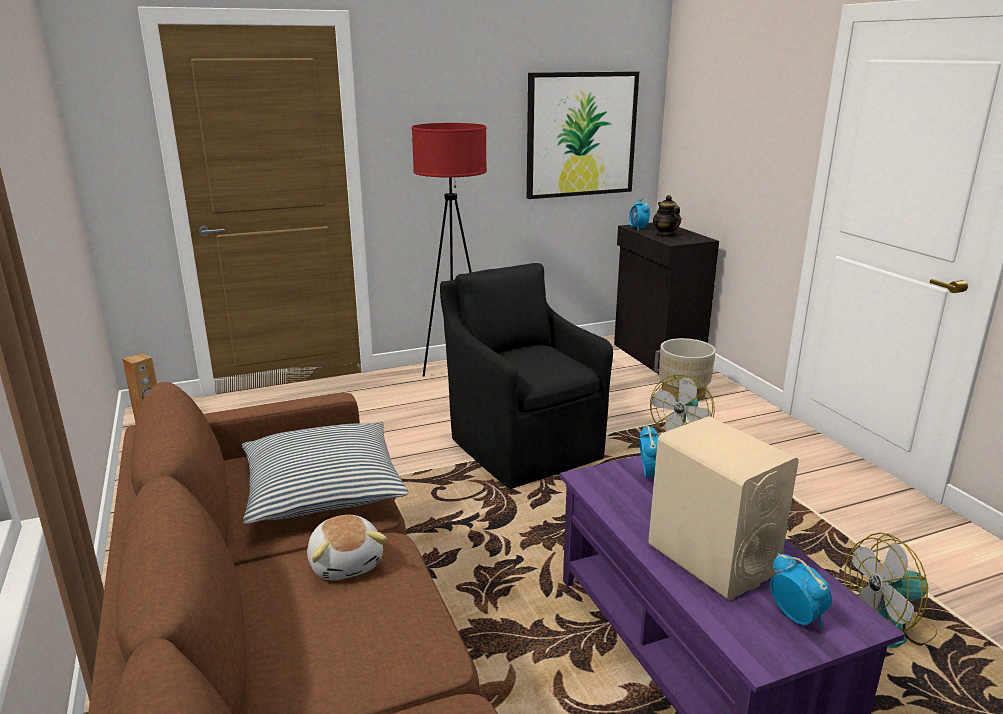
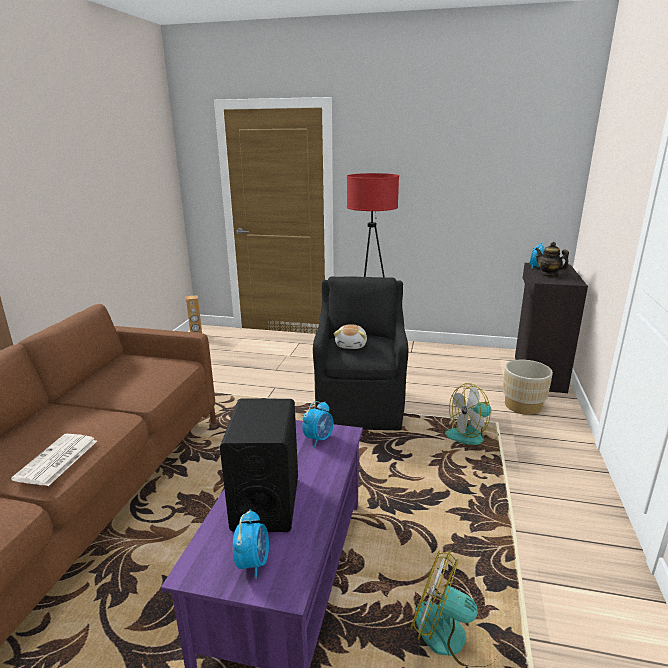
camera: 35 degrees right, 0 degrees up
(323, 488) = (140, 381): pillow -> none
(347, 563) = (91, 420): plush toy -> plush toy (351, 345)
(401, 628) = (57, 460): none -> newspaper
(581, 135) = (504, 188): picture -> none
(665, 235) = (548, 274): teapot -> teapot turned 60 degrees counterclockwise
(711, 559) = (266, 503): beige speaker -> black speaker

